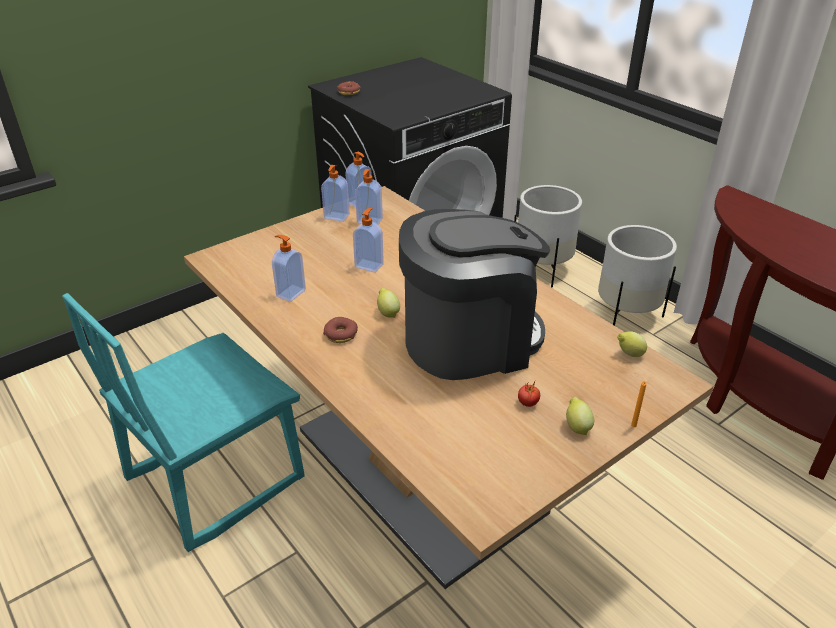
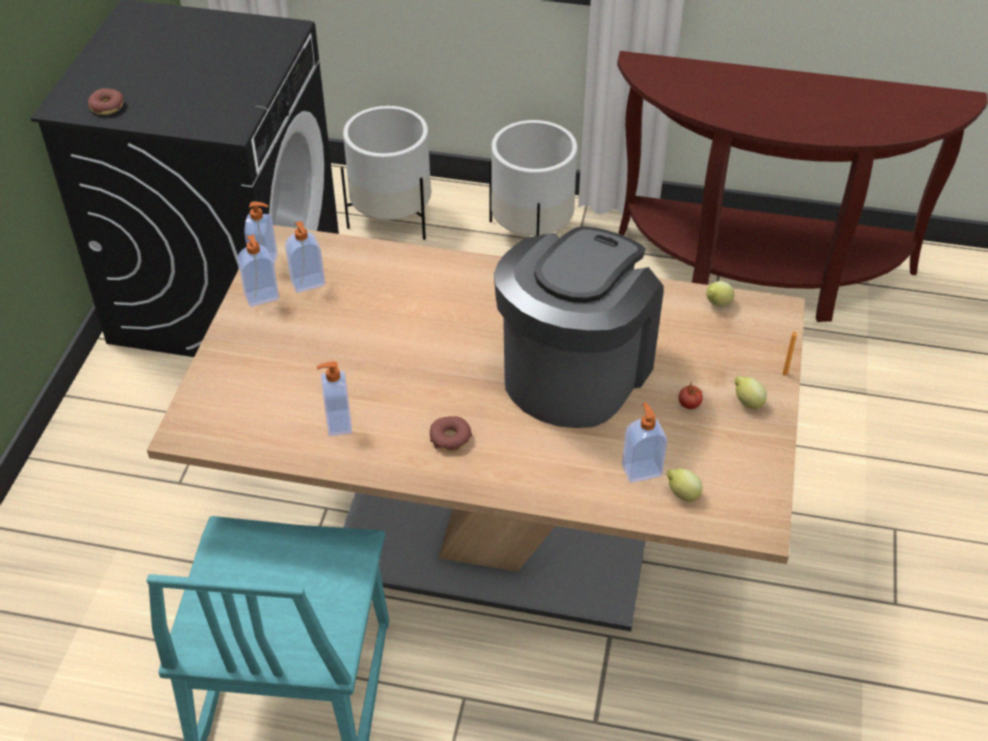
camera: 40 degrees left, 10 degrees up
(369, 265) = (379, 341): soap dispenser -> soap dispenser (641, 469)
(388, 313) = (466, 386): lemon -> lemon (682, 494)

